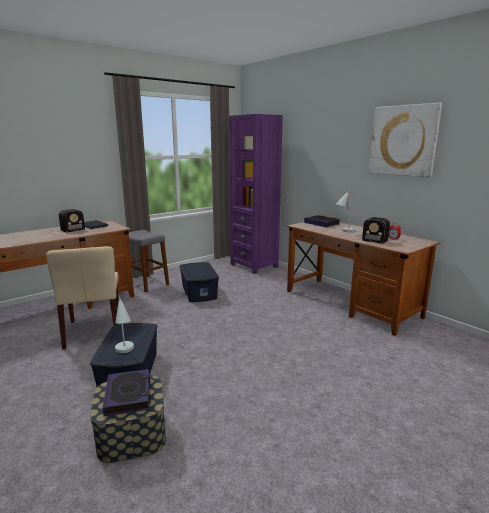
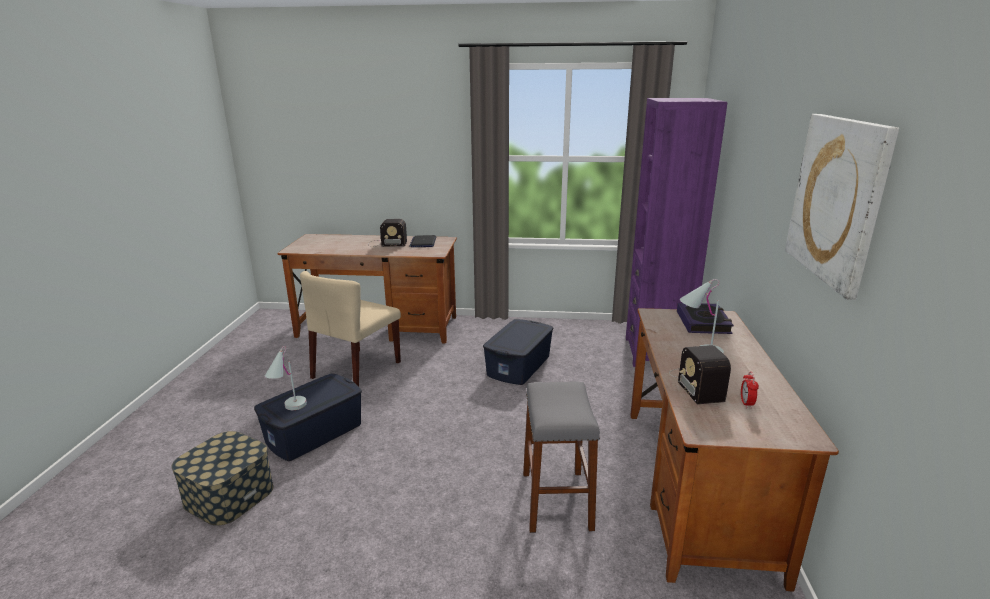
camera: 45 degrees right, 5 degrees up
(128, 395) = (222, 455): book -> none
(147, 283) = (484, 330): grey stool -> grey stool (556, 500)

